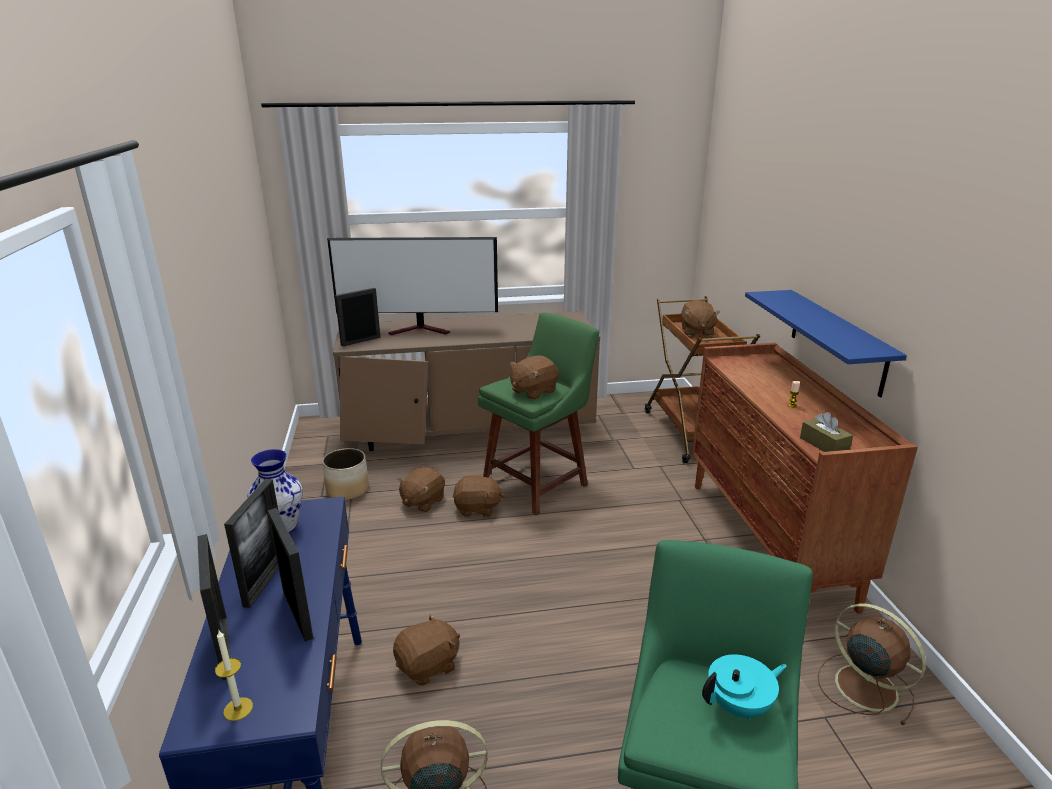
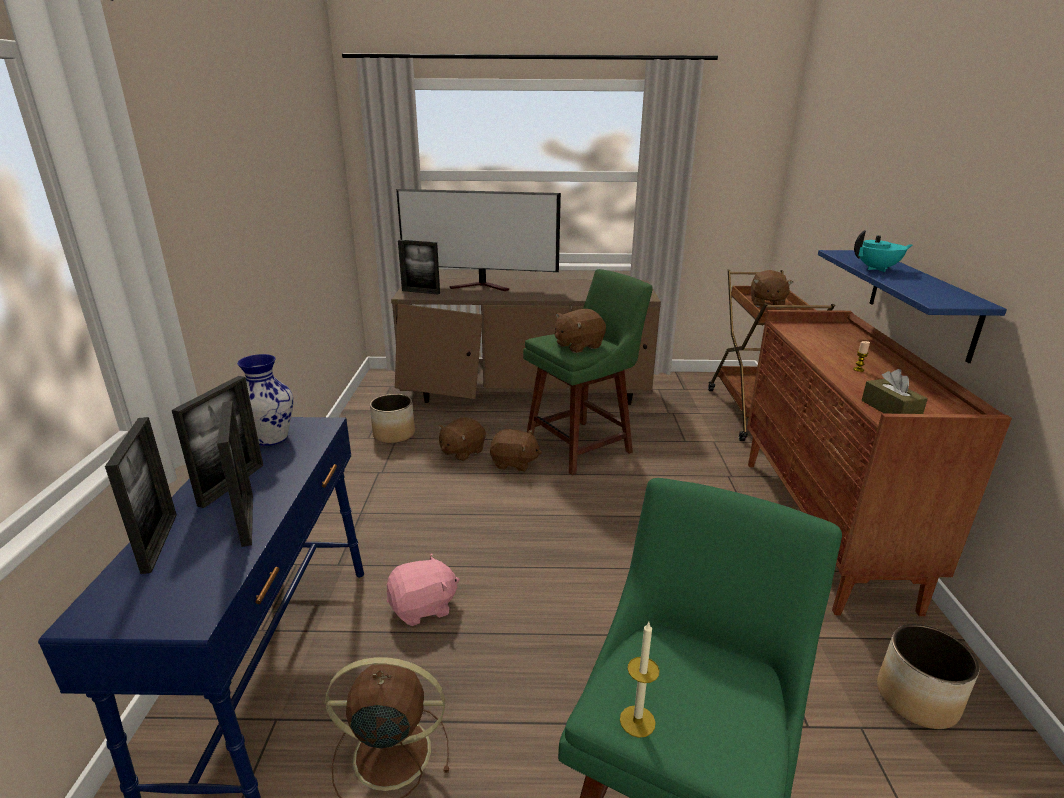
camera: 10 degrees right, 0 degrees up
(238, 709) = (140, 605): candle -> candle (637, 721)
(360, 341) = (421, 292): picture frame -> picture frame turned 135 degrees counterclockwise
(428, 666) = (423, 607): brown plush toy -> pink plush toy
(740, 706) = (727, 689): turquoise teapot -> turquoise teapot (877, 269)
(863, 686) = (915, 698): brown fan -> planter

